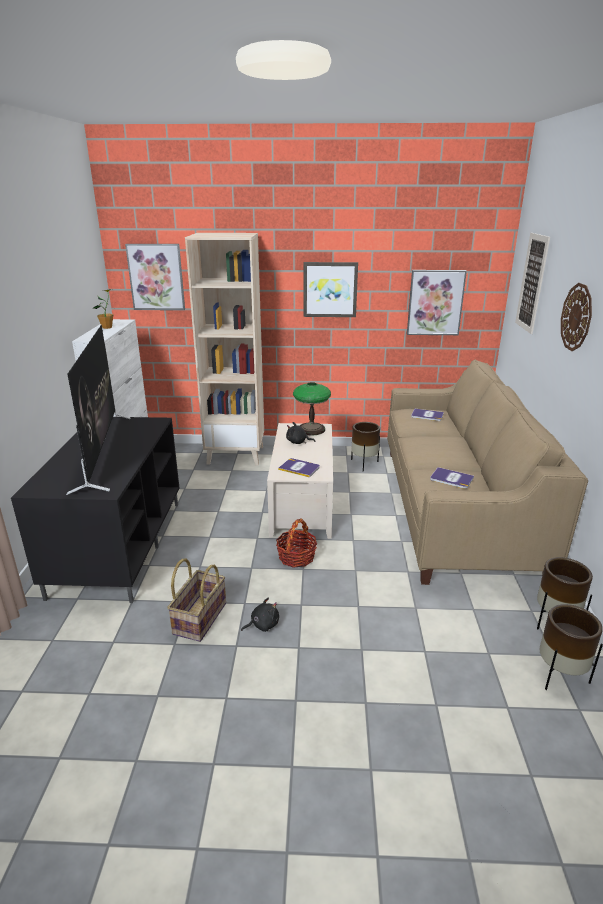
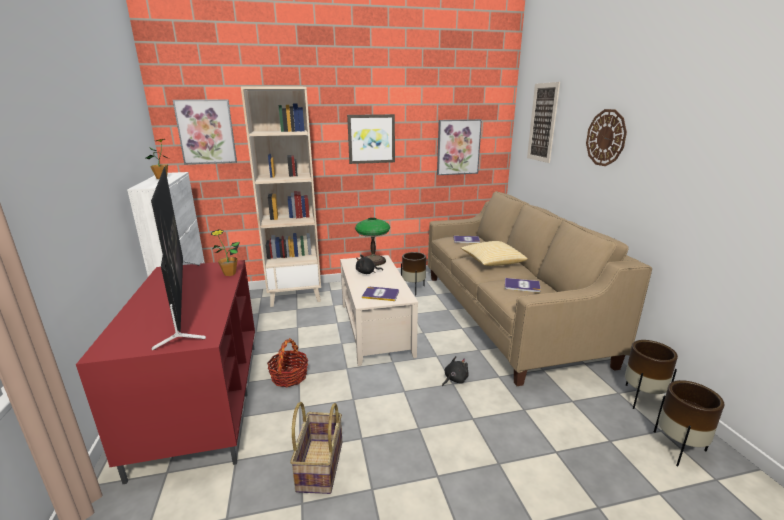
camera: 15 degrees left, 5 degrees down
(118, 545) = (201, 401): black tv stand -> red tv stand
(152, 431) = (229, 274): none -> potted plant
(263, 625) = (390, 458): black plush toy -> black plush toy (454, 379)
(296, 557) = (392, 381): basket -> basket (289, 377)
(437, 447) = (492, 262): none -> pillow

